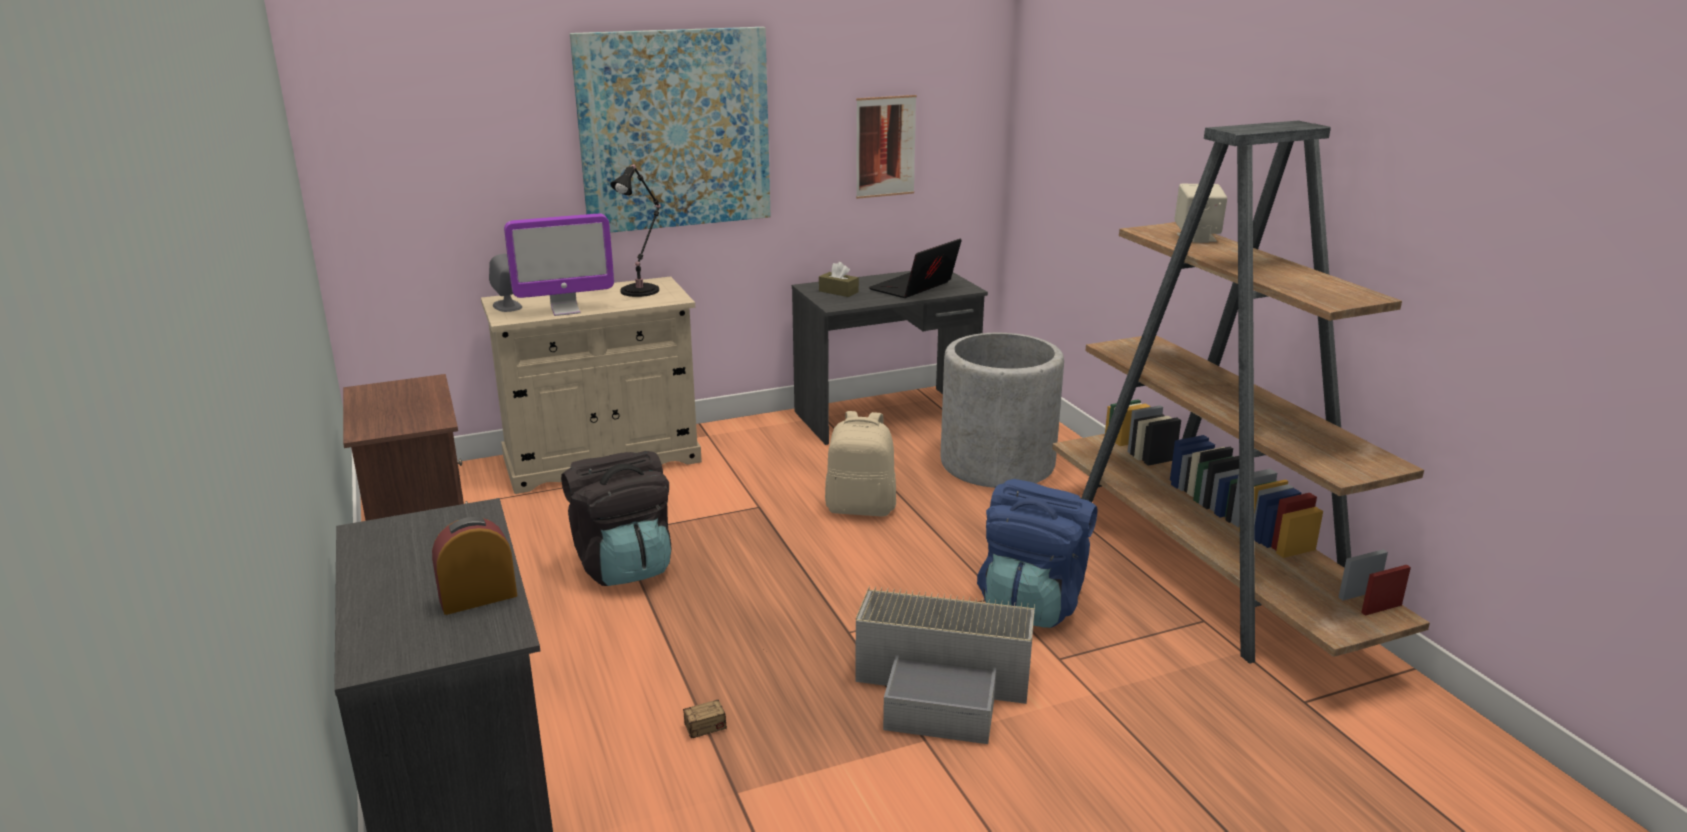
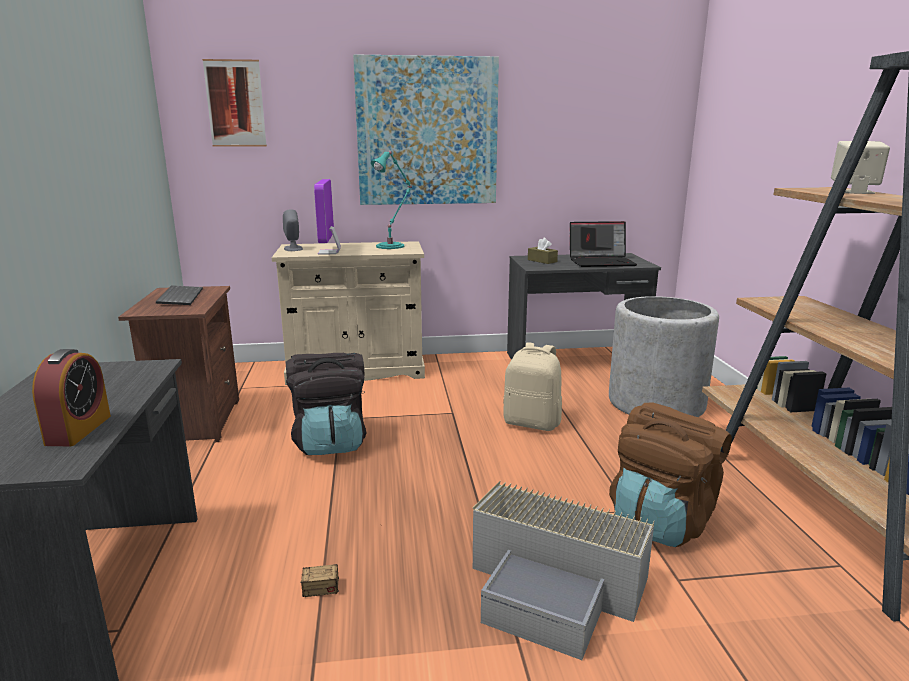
camera: 15 degrees right, 5 degrees down
(394, 401) = (179, 297): none -> keyboard
(478, 598) = (78, 430): alarm clock -> alarm clock turned 105 degrees clockwise
(565, 310) = (329, 252): monitor -> monitor turned 90 degrees clockwise
(642, 290) = (392, 246): black table lamp -> turquoise table lamp
(885, 146) = (589, 156): picture -> picture (235, 103)
(914, 288) = (602, 262): laptop -> laptop turned 150 degrees counterclockwise
(1032, 603) = (662, 521): blue backpack -> brown backpack

